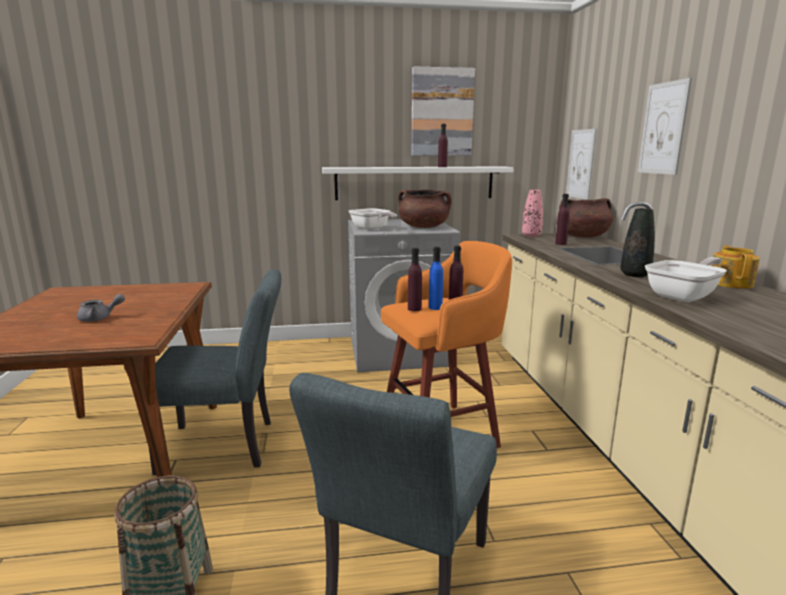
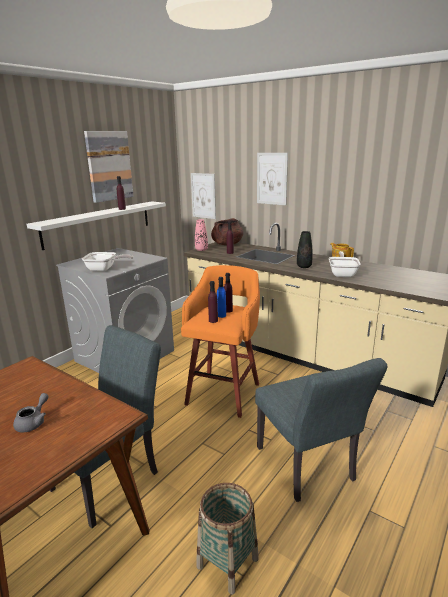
camera: 45 degrees left, 5 degrees up
(423, 227) = (135, 259): brown cooking pot -> none

